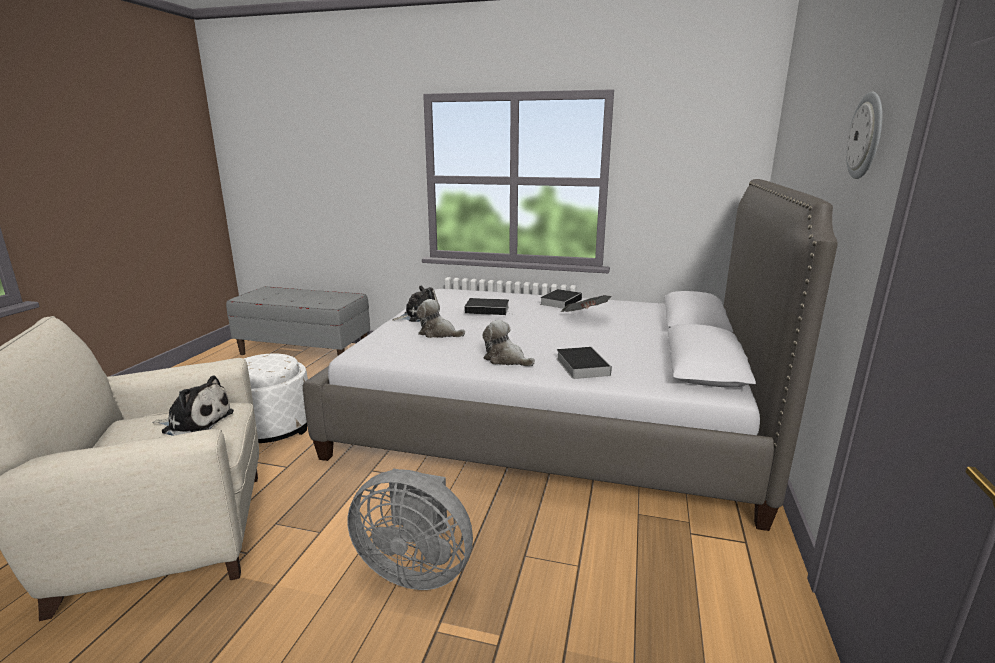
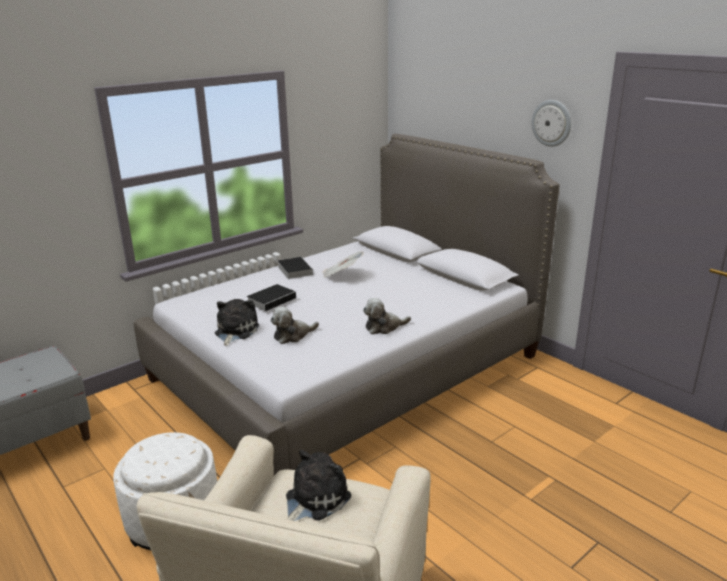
camera: 55 degrees left, 5 degrees up
(415, 569) = (469, 490): grey fan -> none
(581, 366) = (425, 308): book -> none

